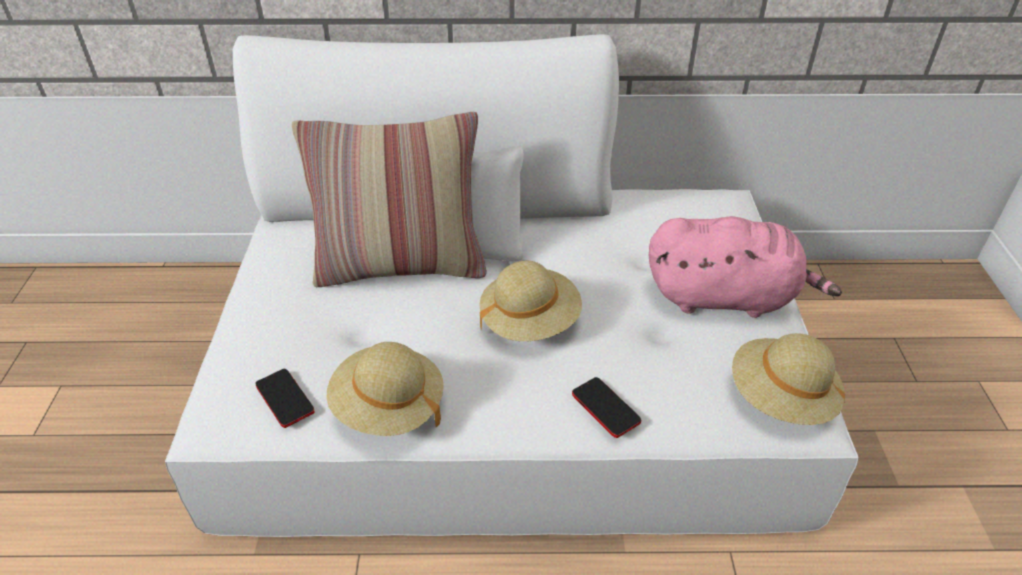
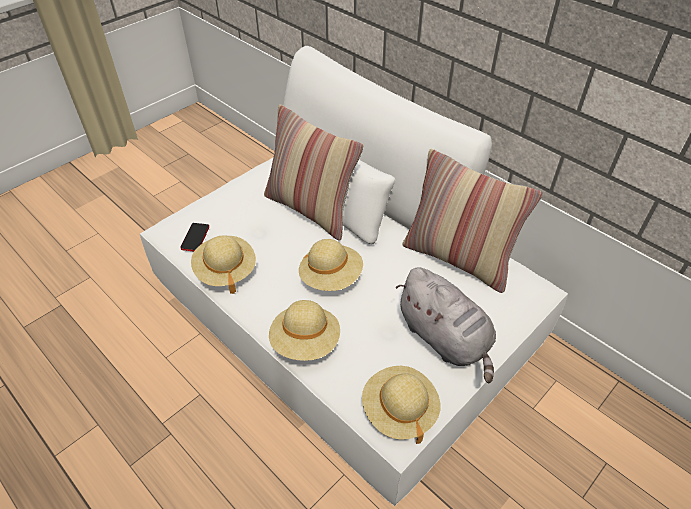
camera: 45 degrees right, 5 degrees up
(605, 408) = (305, 342): phone -> beige hat
(629, 216) = (458, 258): none -> pillow
(726, 297) = (445, 339): pink plush toy -> grey plush toy

